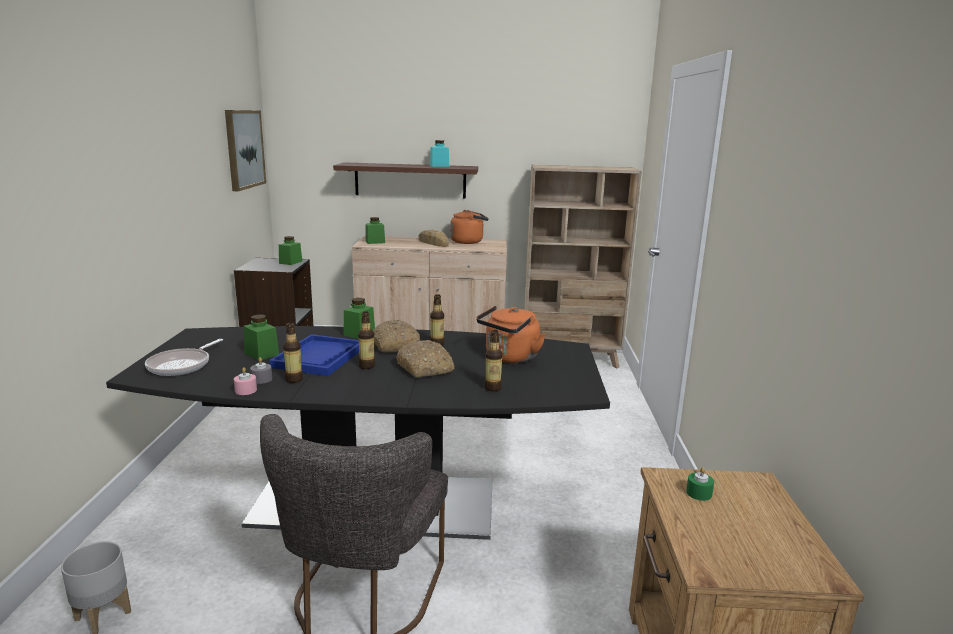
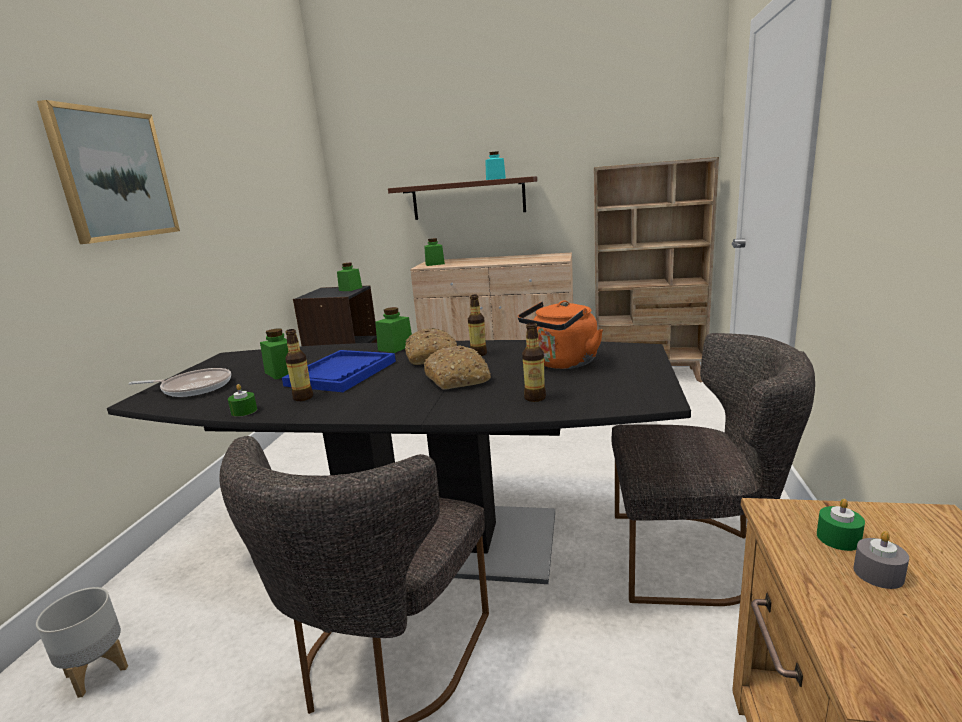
camera: 10 degrees right, 0 degrees up
(182, 365) = (193, 388): frying pan -> frying pan turned 120 degrees counterclockwise
(244, 149) = (299, 179): picture -> picture (114, 175)
(246, 390) = (244, 411): pink candle -> green candle
(261, 379) = (268, 399): grey candle -> grey candle (878, 574)
(367, 366) = (391, 380): bottle -> none
(433, 243) = (494, 260): bread -> none
(468, 241) = (531, 256): orange kettle -> none
(606, 517) = (695, 556): none -> grey chair

